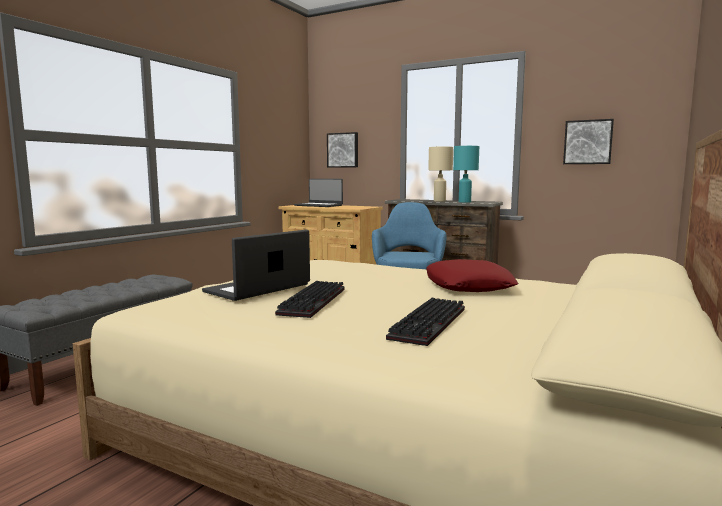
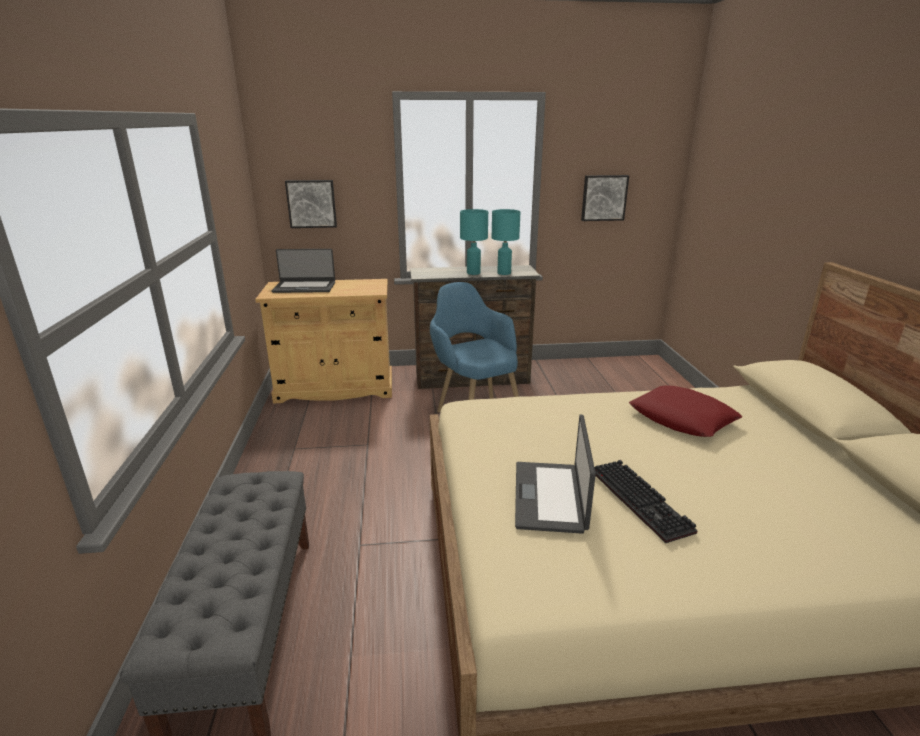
camera: 35 degrees left, 15 degrees up
(430, 324) = (776, 500): keyboard -> none
(439, 201) = (473, 273): beige table lamp -> turquoise table lamp

